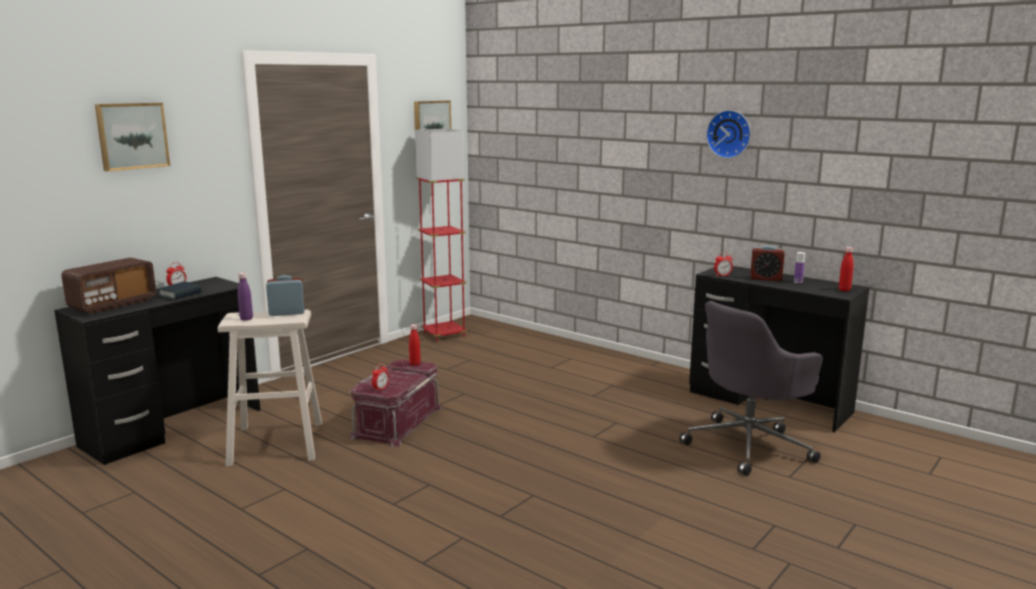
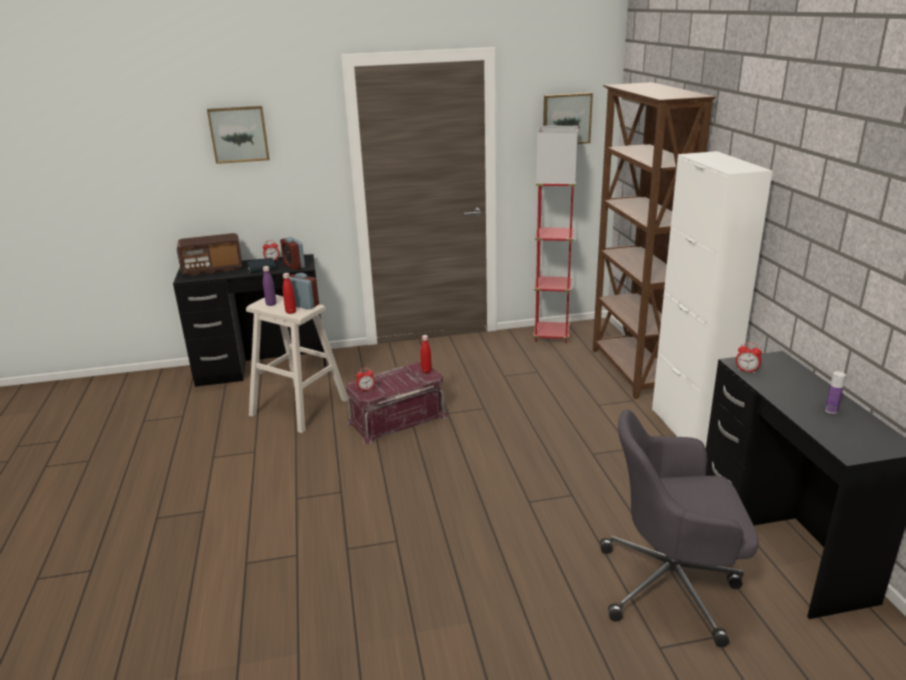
camera: 40 degrees right, 10 degrees up
(543, 342) = (632, 371): none -> brown bookcase
(631, 363) = (688, 428): none -> white cabinet
(729, 134) = (819, 183): wall clock -> none
(765, 278) = (796, 391): alarm clock -> alarm clock (294, 266)
(844, 290) = (874, 445): red bottle -> red bottle (291, 312)

